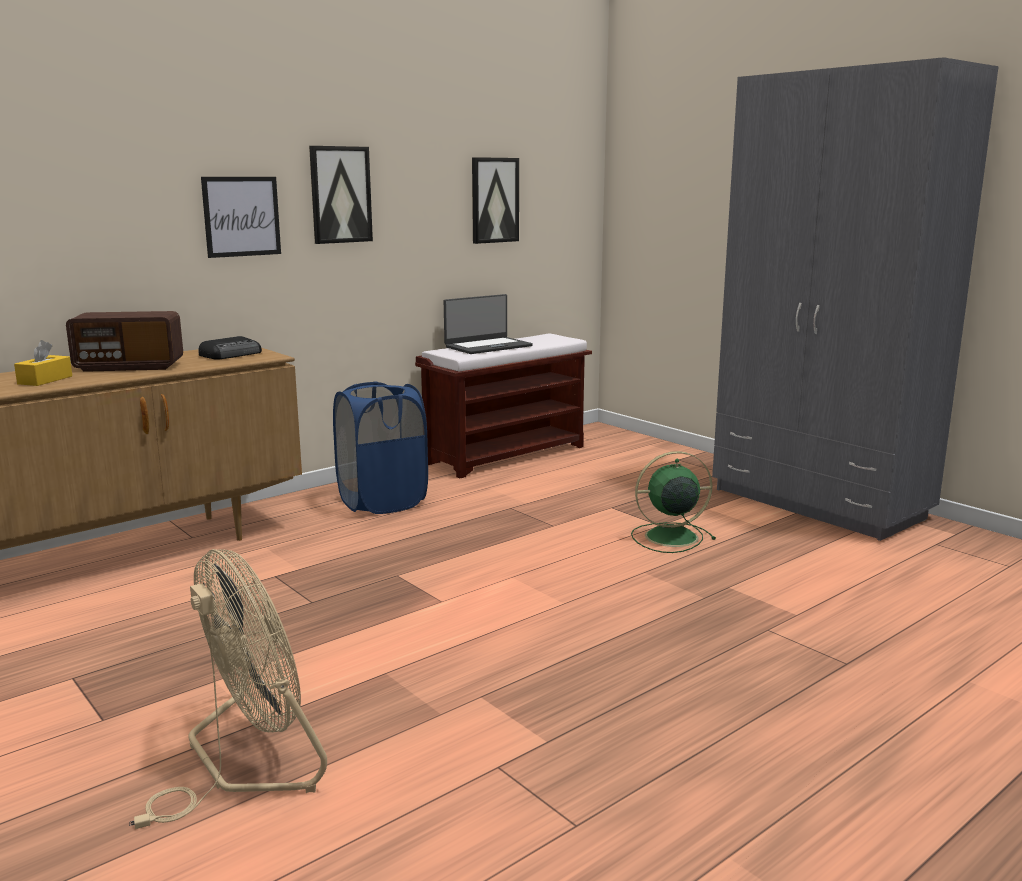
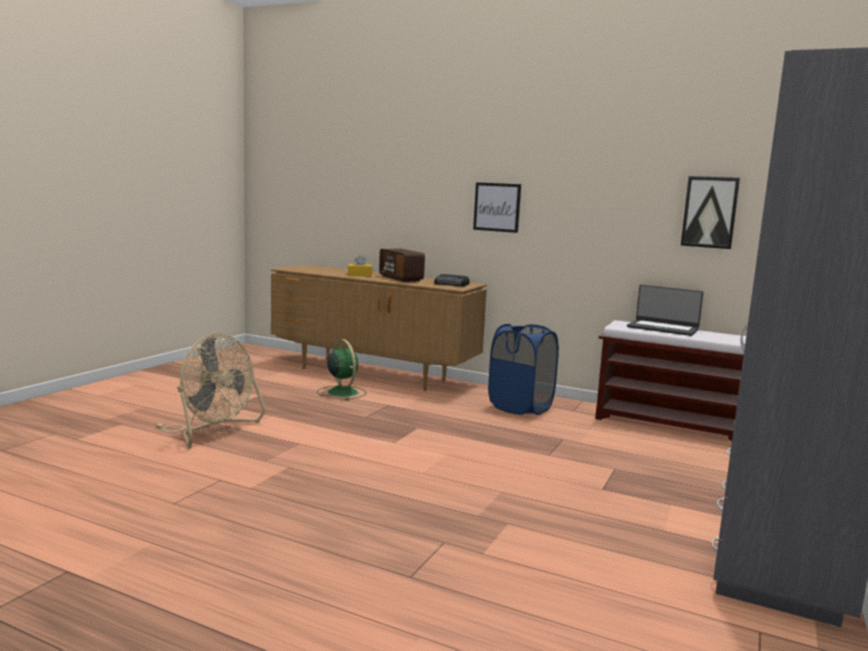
camera: 65 degrees right, 5 degrees down
(340, 194) = (566, 198): picture -> none
(669, 537) = (581, 494): green fan -> green fan (341, 392)

